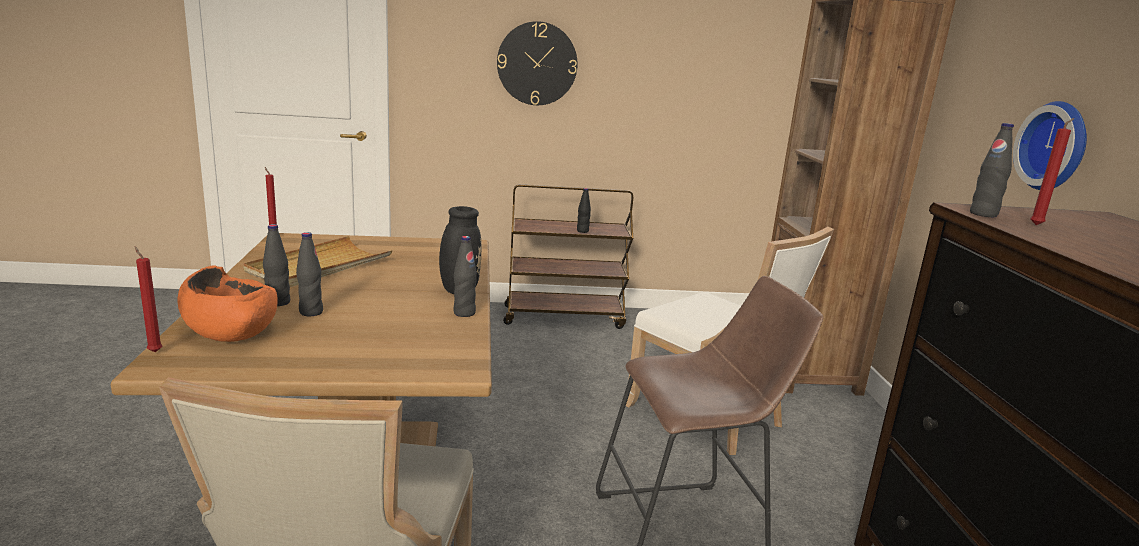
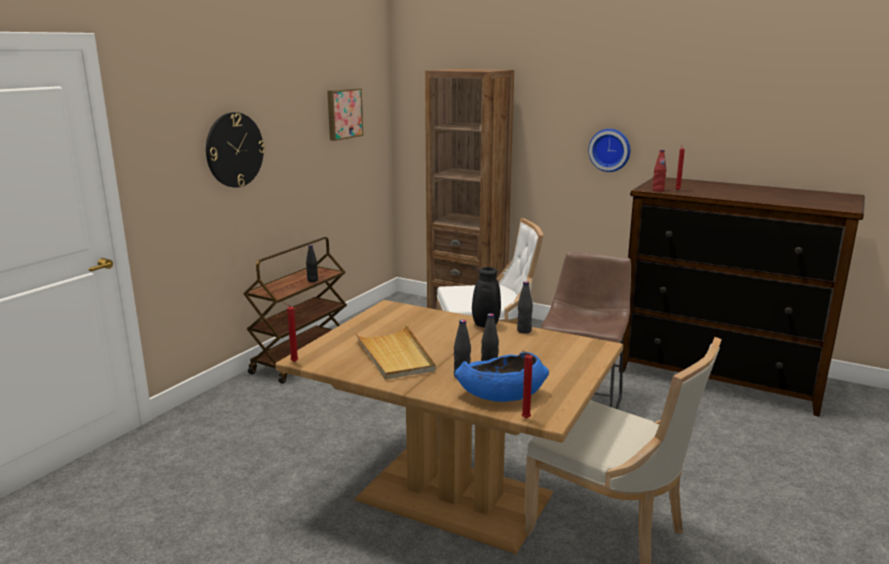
camera: 55 degrees left, 0 degrees up
(230, 328) = (500, 394): orange bowl -> blue bowl
(729, 53) = (343, 113): none -> picture
(983, 214) = (658, 190): black bottle -> red bottle

